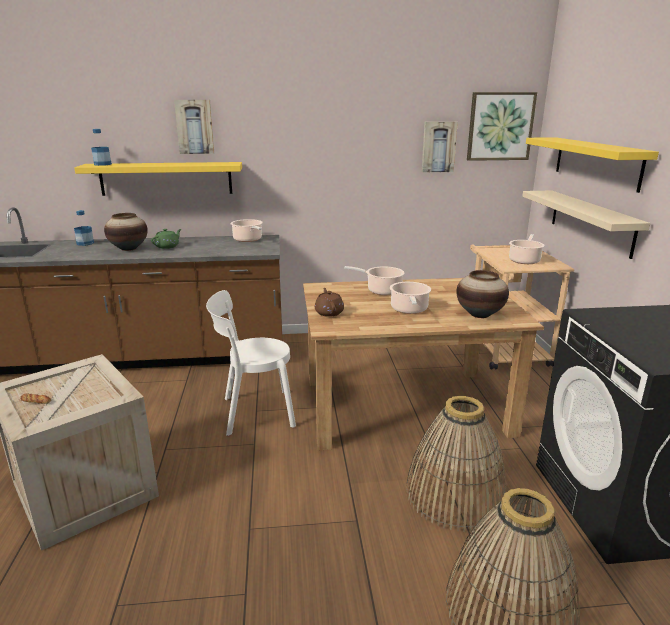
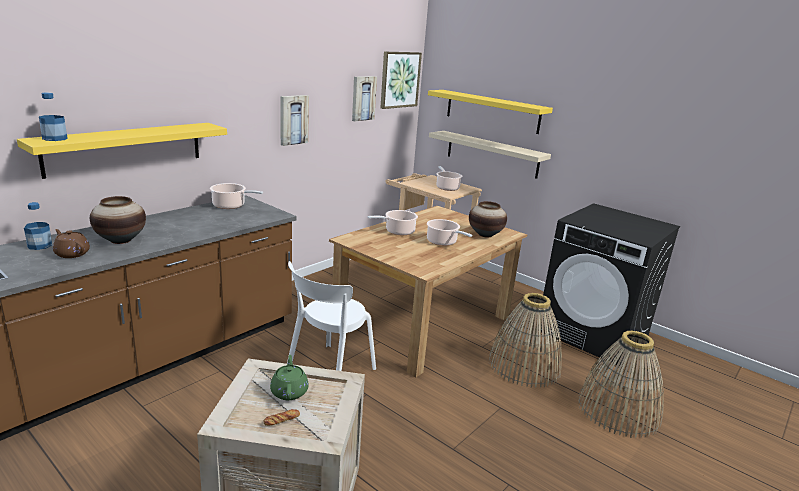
camera: 45 degrees left, 0 degrees up
(167, 246) = (163, 229): green teapot -> green teapot (289, 391)
(195, 126) = (159, 86): picture -> picture (293, 120)
(329, 312) = (399, 258): brown teapot -> brown teapot (72, 253)

